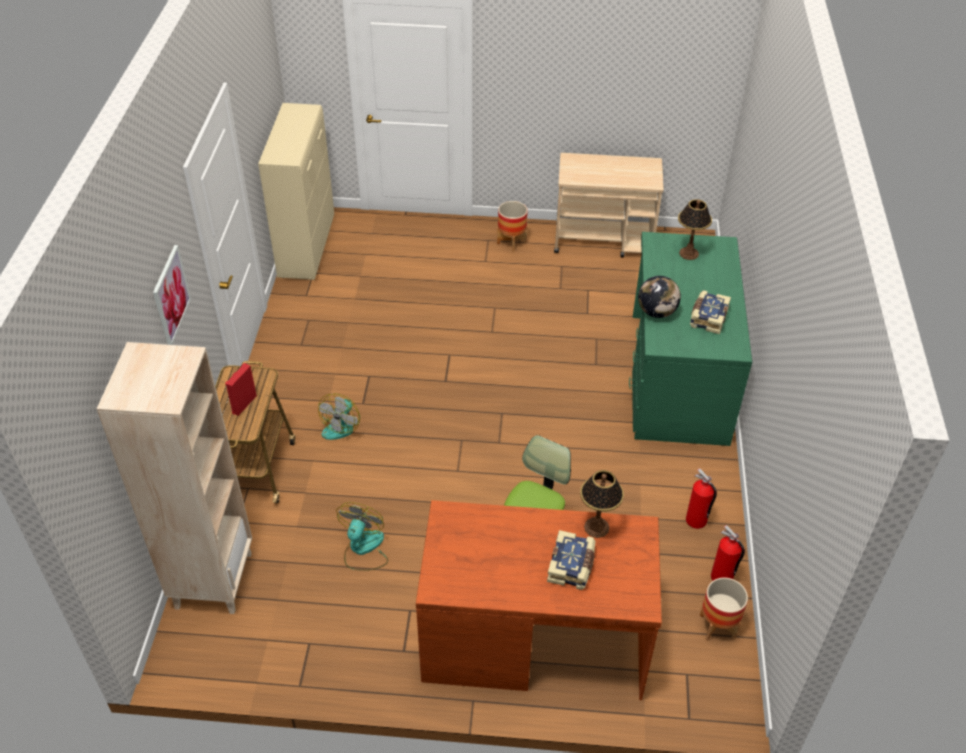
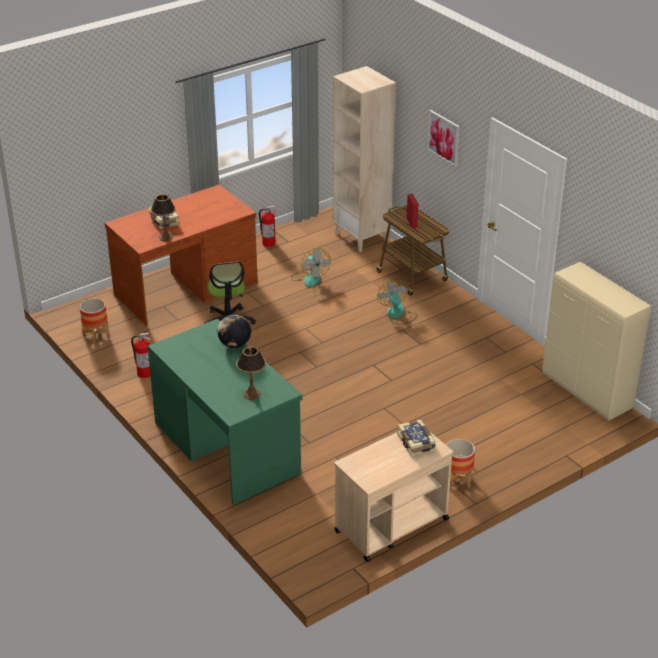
camera: 140 degrees right, 10 degrees down
(708, 318) = (198, 357): book -> book (416, 443)
(721, 577) = (109, 355): fire extinguisher -> fire extinguisher (268, 243)

